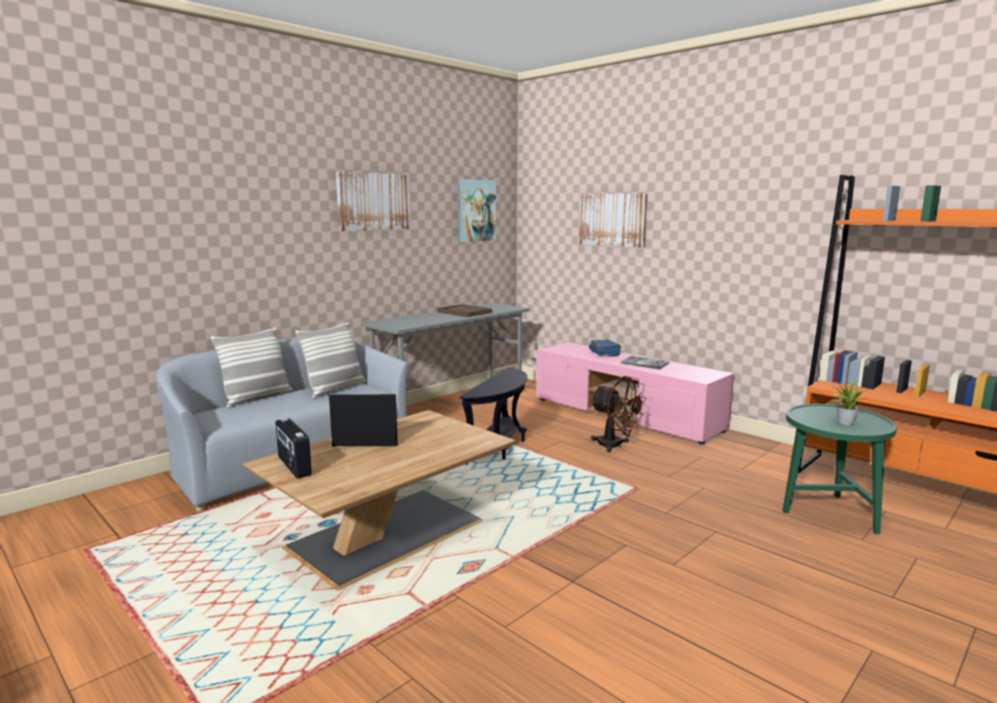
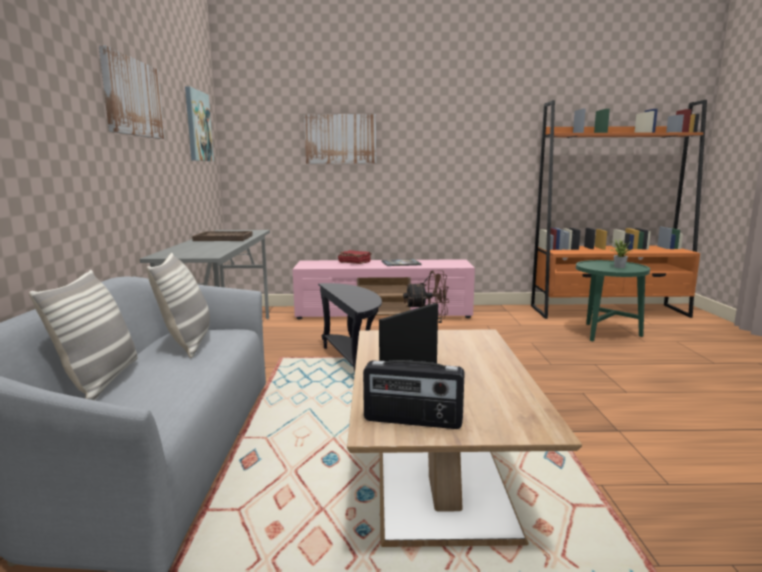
camera: 45 degrees left, 0 degrees up
(604, 354) = (354, 263): blue book -> red book

